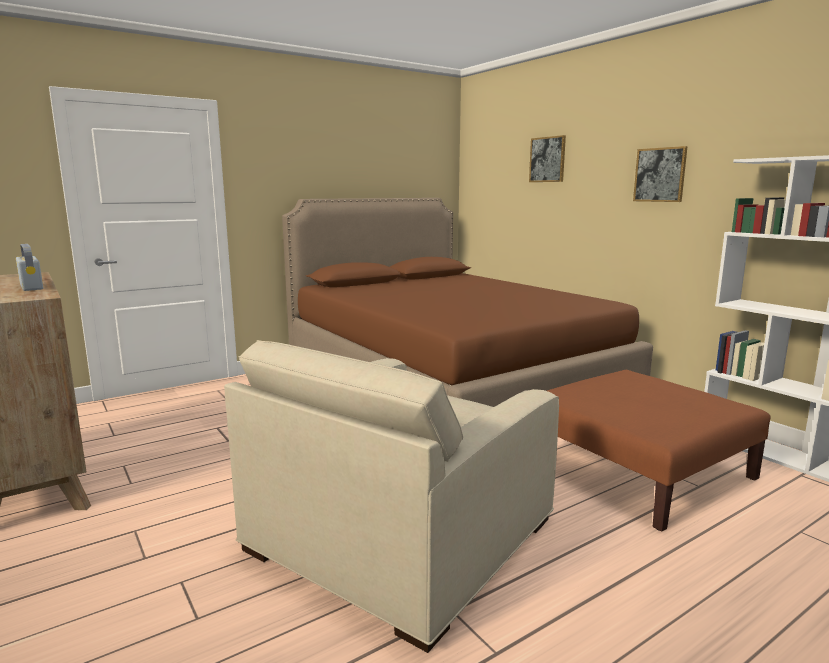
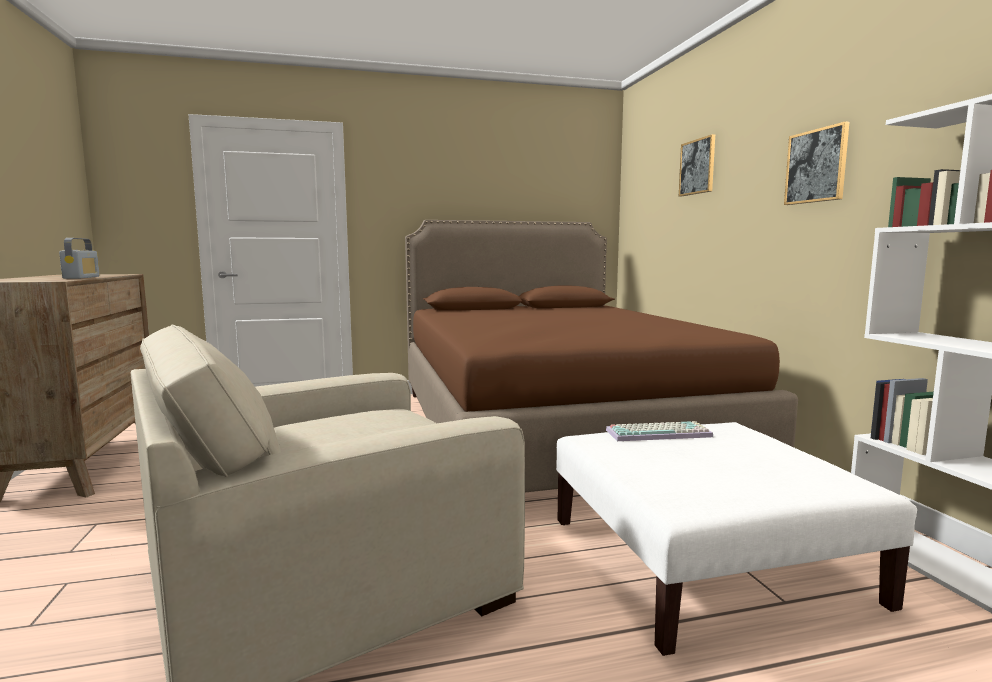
camera: 20 degrees right, 5 degrees down
(592, 384) = (659, 433): none -> keyboard
(636, 468) = (705, 559): brown ottoman -> white ottoman

